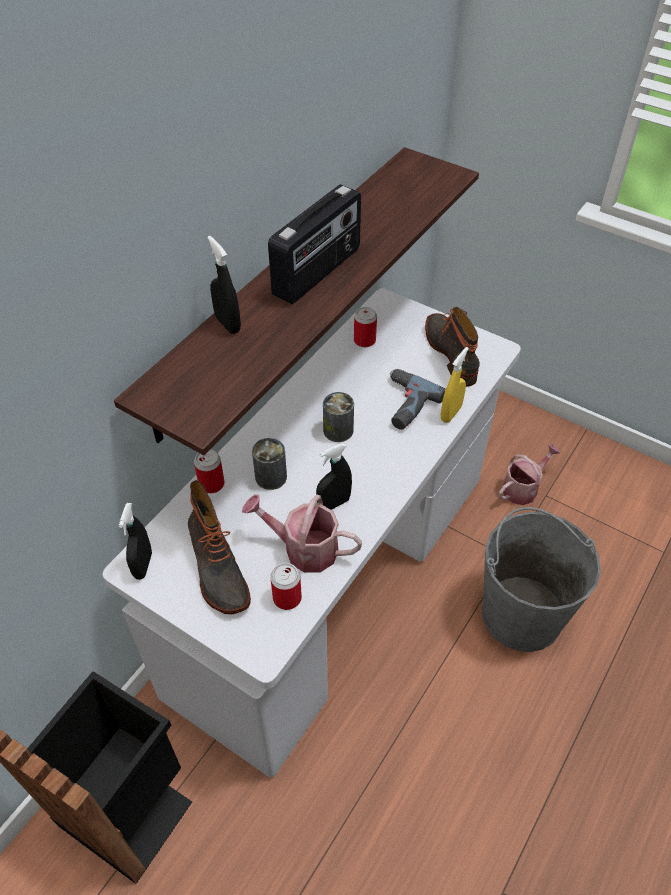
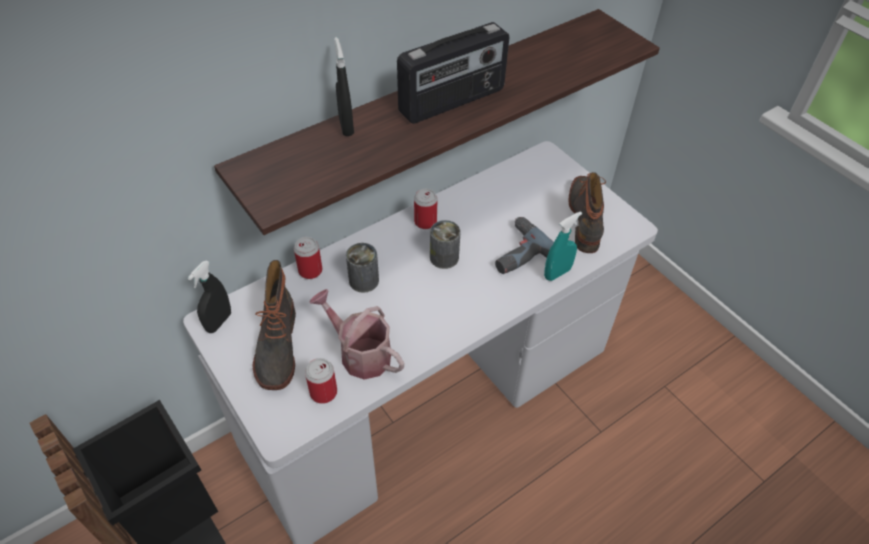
camera: 20 degrees right, 0 degrees up
(334, 504) = (407, 322): black spray bottle -> none
(364, 340) = (509, 184): can -> can (425, 222)
(451, 413) = (557, 273): yellow spray bottle -> turquoise spray bottle
(521, 613) = (591, 489): grey bucket -> none
(523, 488) = (645, 372): watering can -> none

